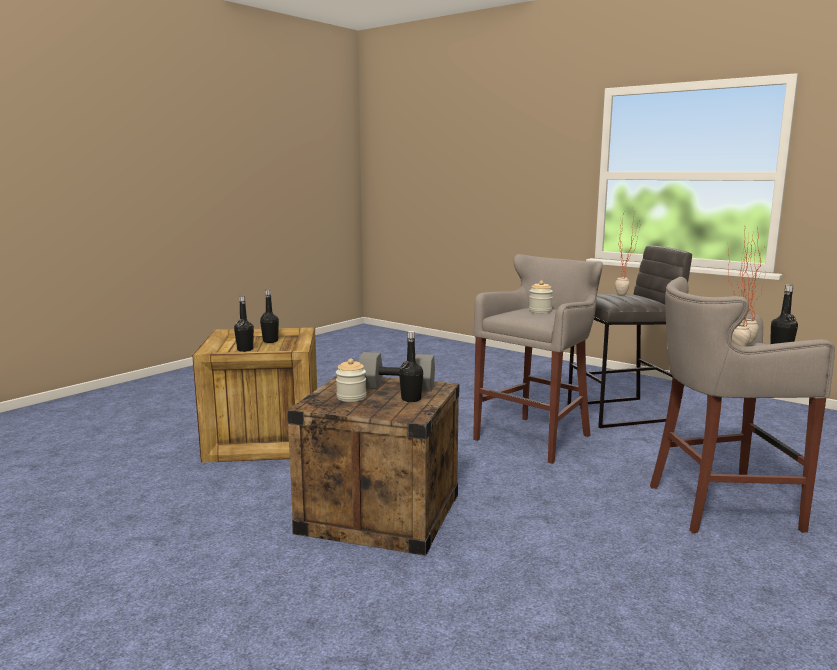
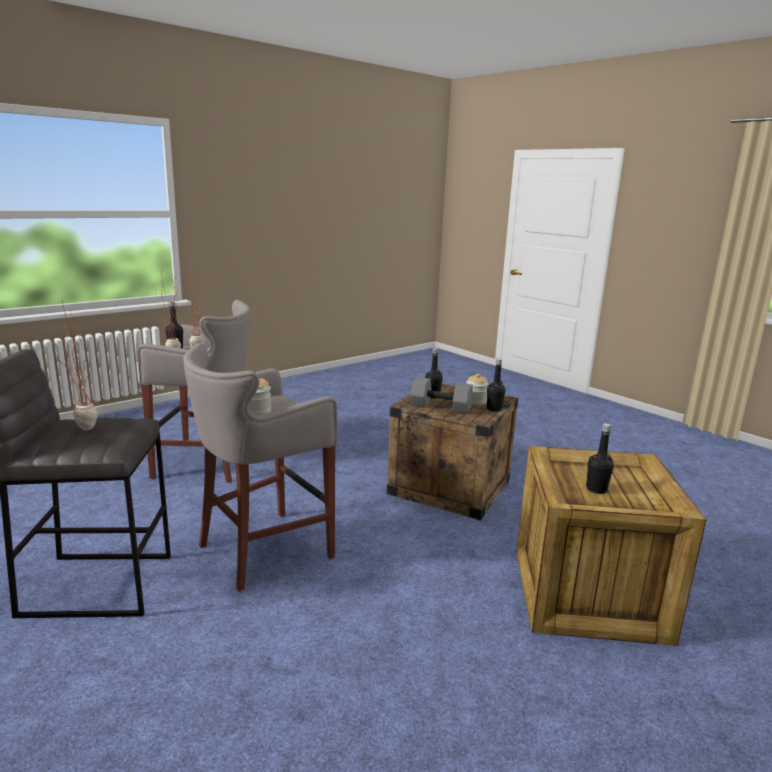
camera: 170 degrees left, 5 degrees up
(245, 349) = (613, 472): black bottle -> black bottle (494, 409)

